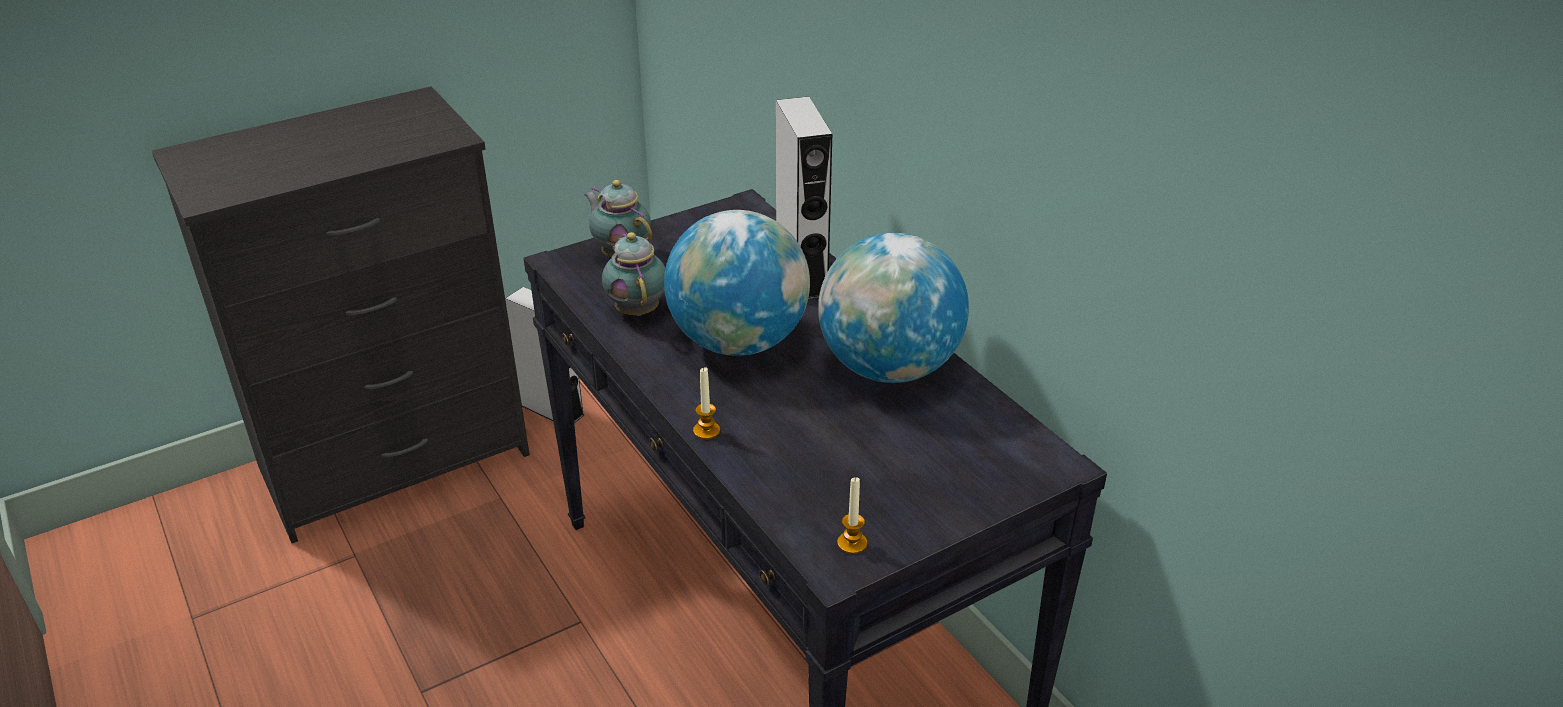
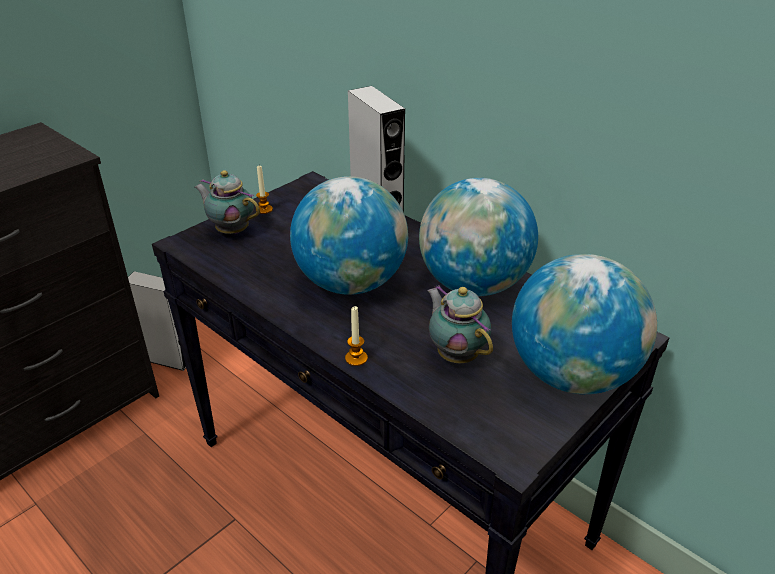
camera: 15 degrees left, 0 degrees up
(637, 309) = (260, 270): teapot -> teapot (456, 354)
(852, 543) = (515, 431): candle -> candle (264, 209)
(955, 494) = (572, 374): none -> globe

